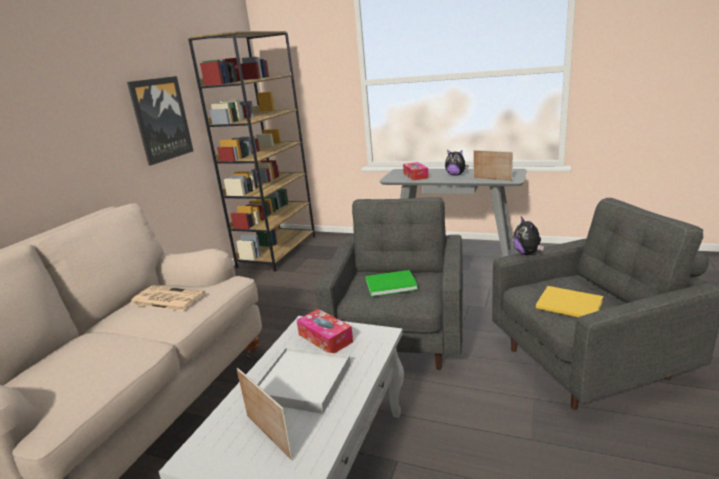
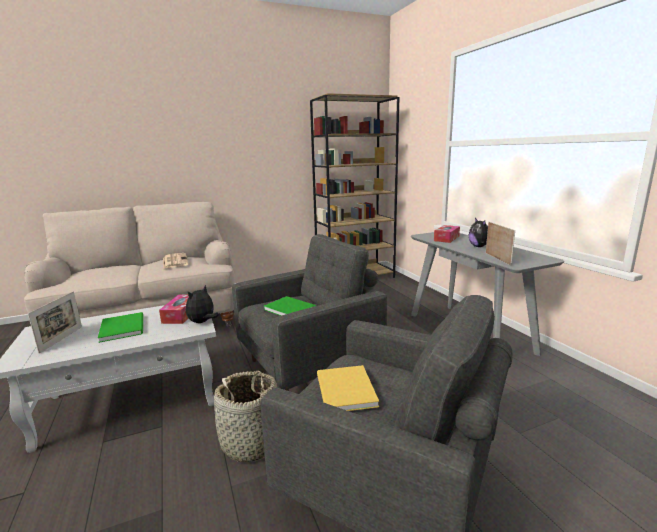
camera: 45 degrees right, 5 degrees down
(161, 119) = (272, 155): picture -> none
(303, 382) = (124, 327): white tray -> green book
(485, 409) = (253, 443): none -> basket
(527, 253) = (384, 328): plush toy -> plush toy (202, 322)

